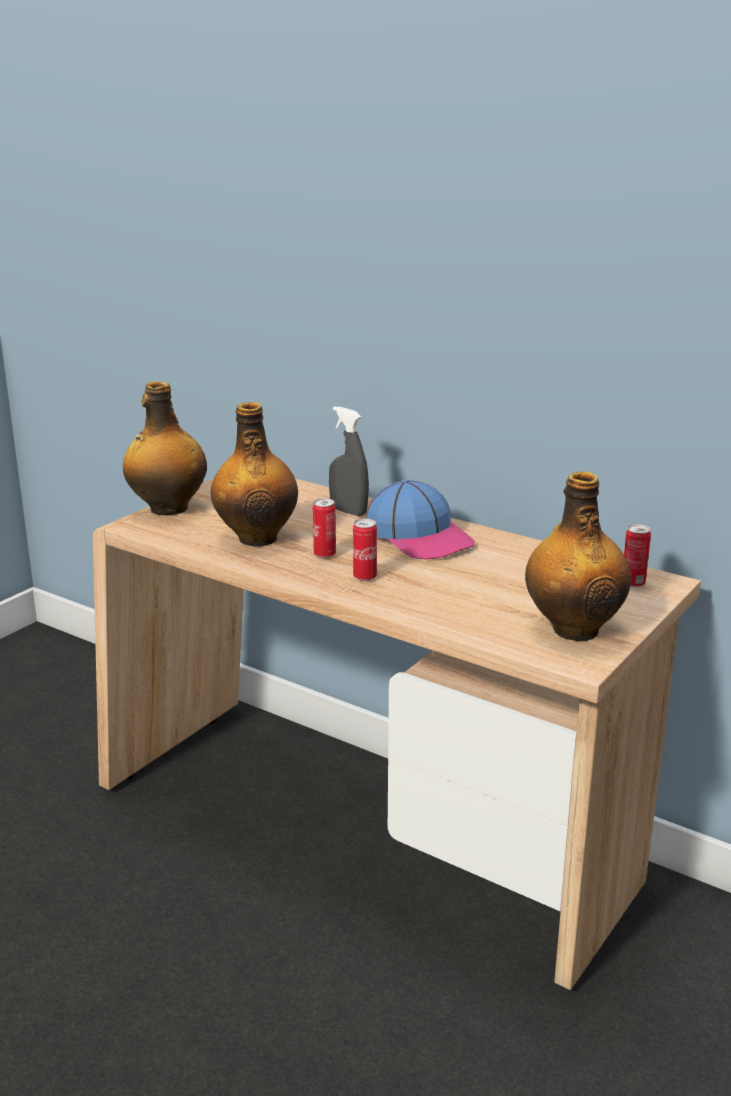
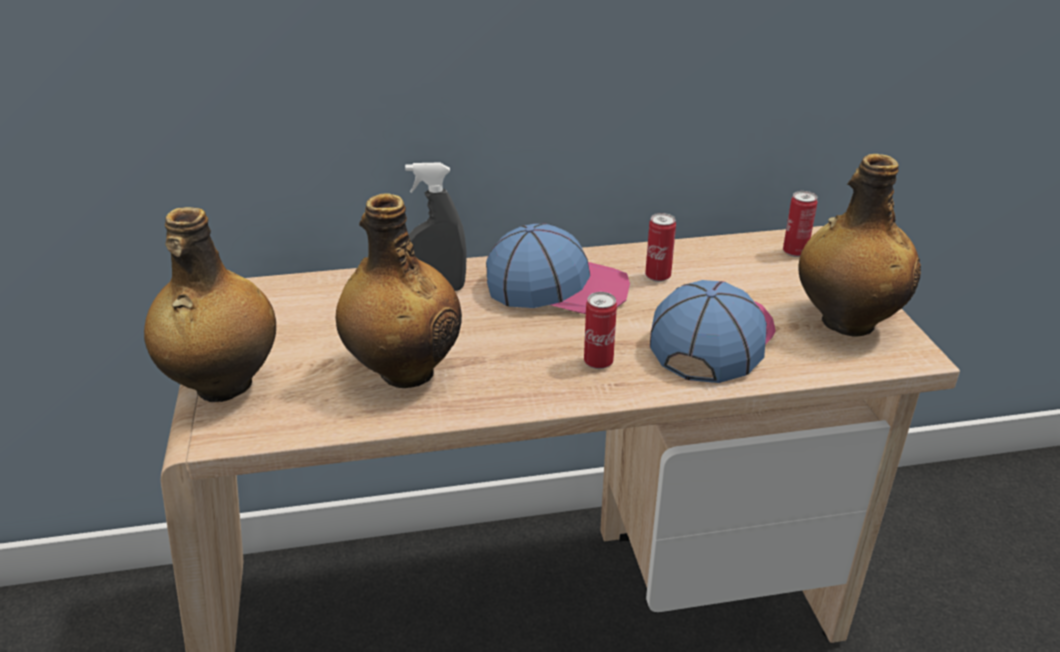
camera: 45 degrees left, 10 degrees up
(324, 554) = (512, 355): can -> can (658, 276)
(459, 597) = (712, 338): none -> cap

